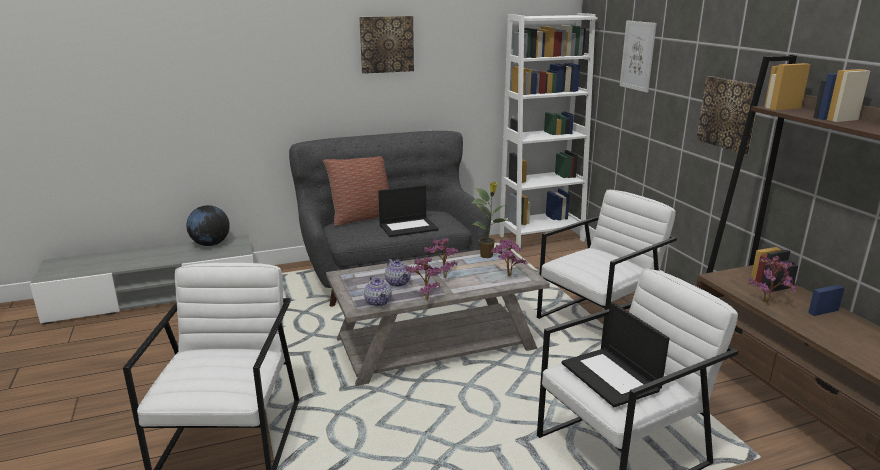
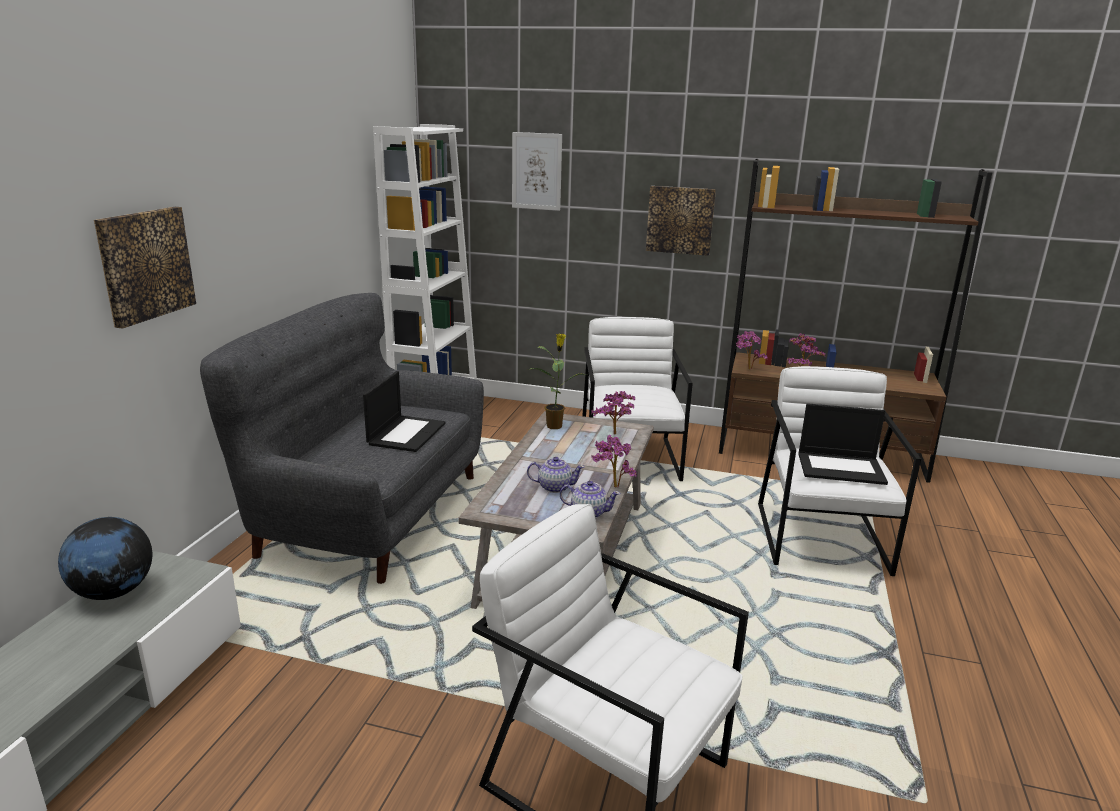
camera: 55 degrees left, 0 degrees up
(362, 217) = (316, 447): pillow -> none
(386, 44) = (269, 176): picture -> picture (145, 264)
(442, 276) = (572, 462): potted plant -> potted plant (747, 369)

